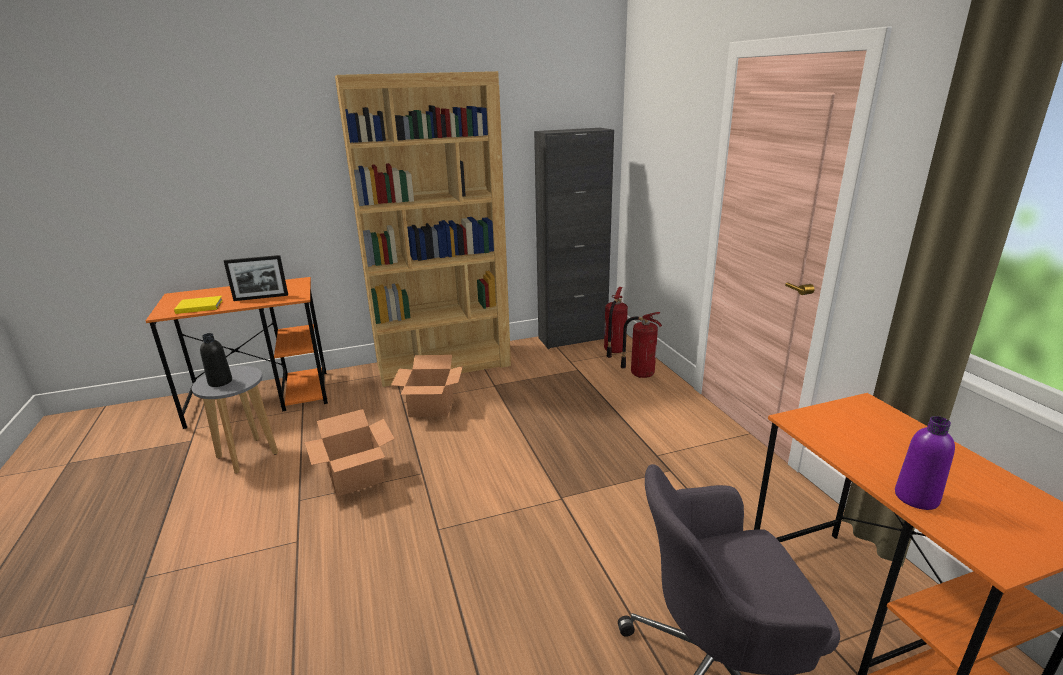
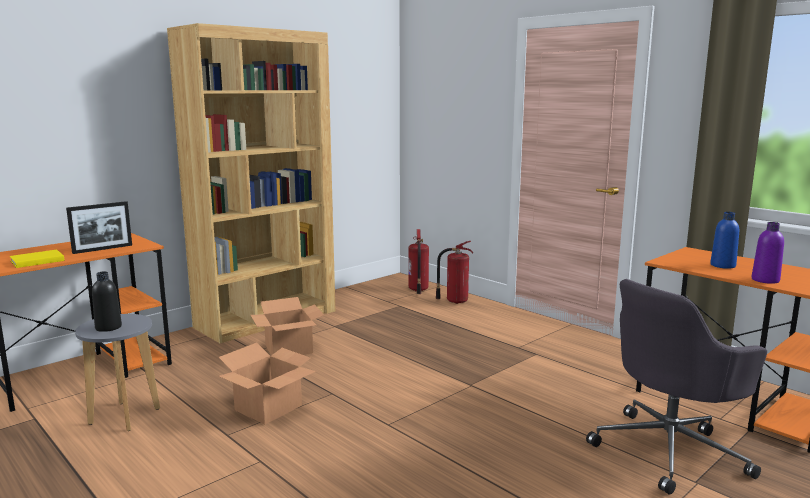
camera: 25 degrees left, 10 degrees down
(572, 338) = (372, 286): black cabinet -> none
(880, 447) = (723, 265): none -> blue bottle

